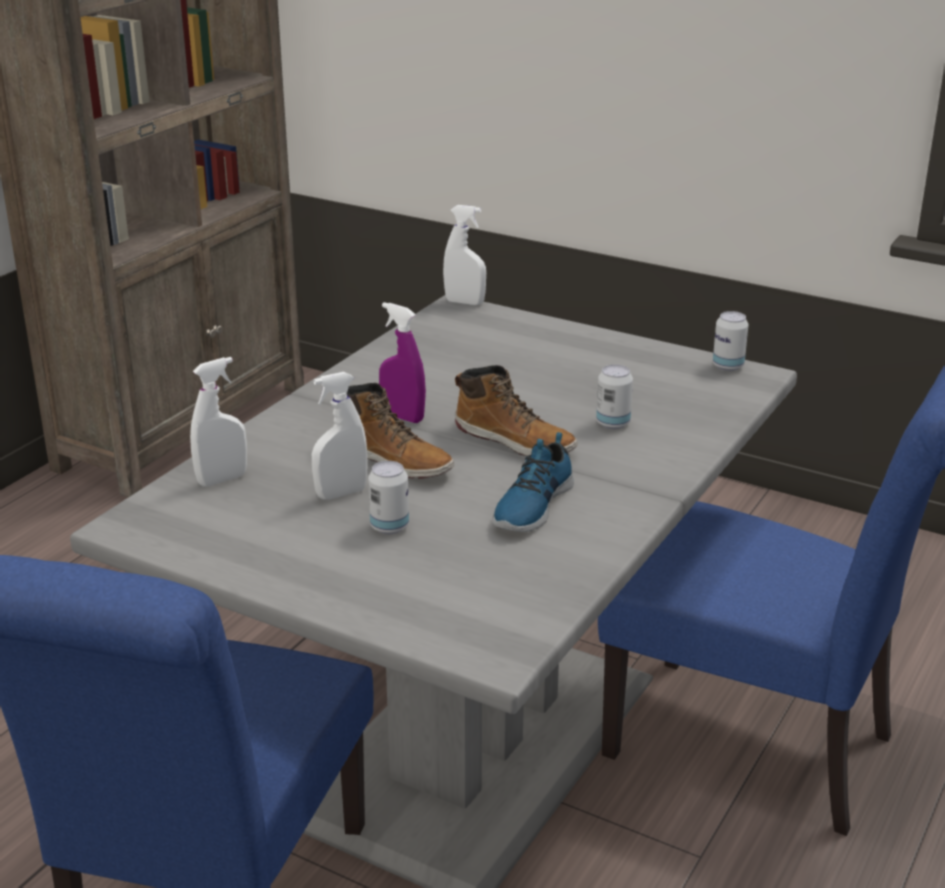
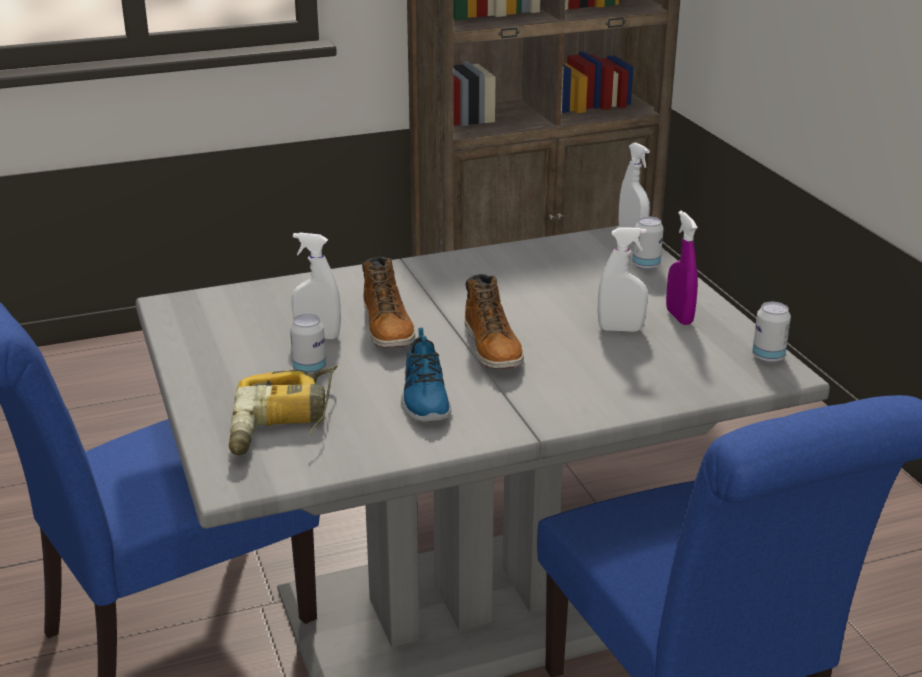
camera: 40 degrees right, 0 degrees up
(222, 479) = (265, 298): white spray bottle -> white spray bottle (620, 329)
(402, 417) = (443, 301): purple spray bottle -> purple spray bottle (679, 317)
(451, 583) = (284, 423): none -> power drill
(531, 506) = (423, 397): shoe -> shoe turned 75 degrees counterclockwise
(613, 423) = (587, 364): can -> can (646, 266)

